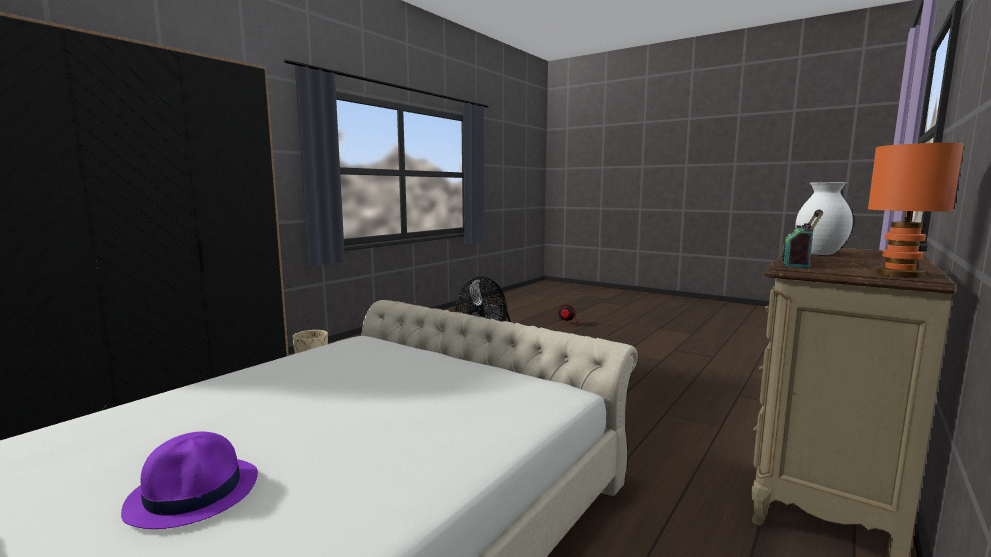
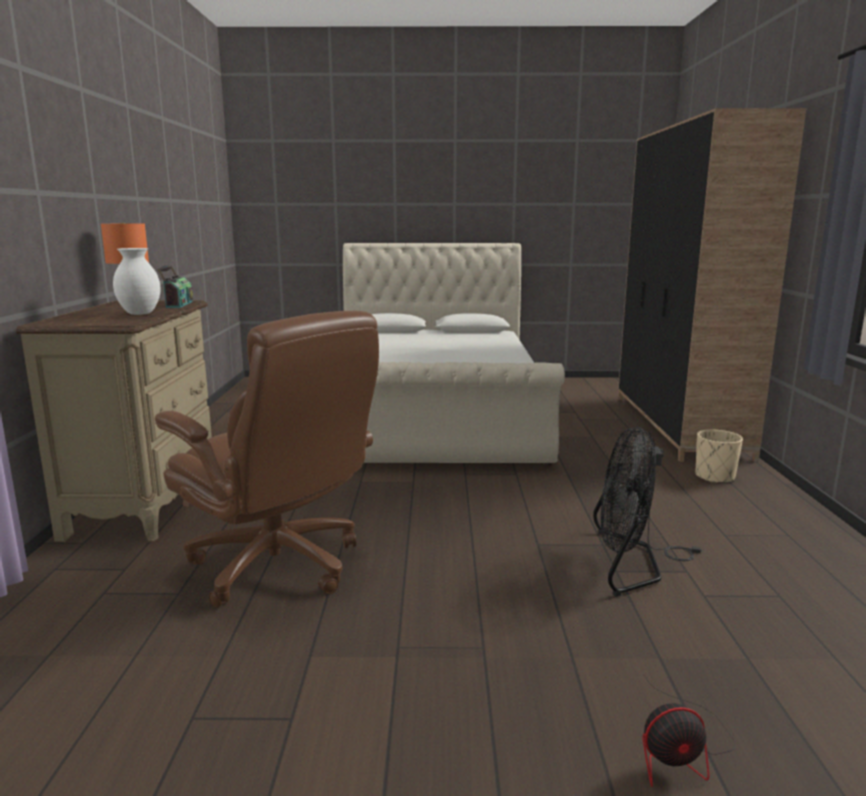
camera: 145 degrees right, 5 degrees up
(195, 492) = (414, 341): purple hat -> none
(671, 392) = (280, 569): none -> brown office chair

